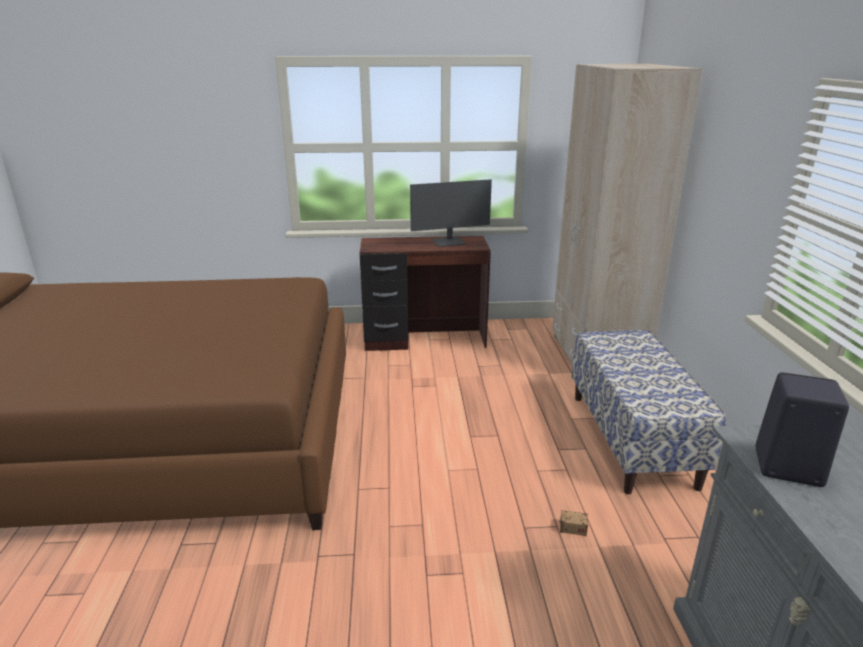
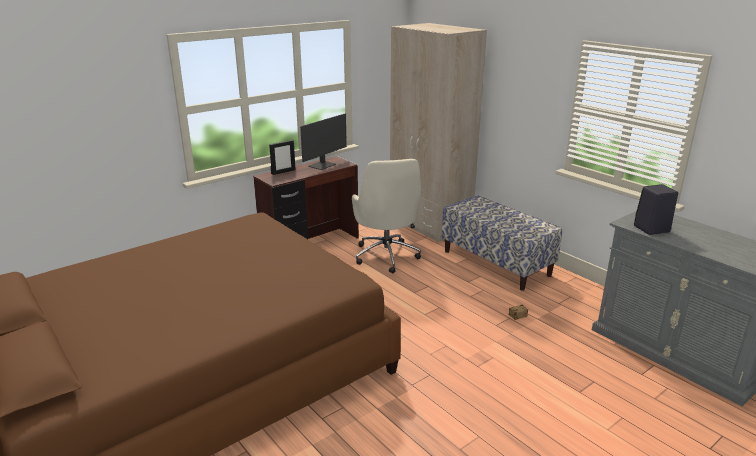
camera: 35 degrees left, 0 degrees up
(396, 240) = (283, 172): none -> picture frame
(492, 379) = (386, 256): none -> beige office chair

